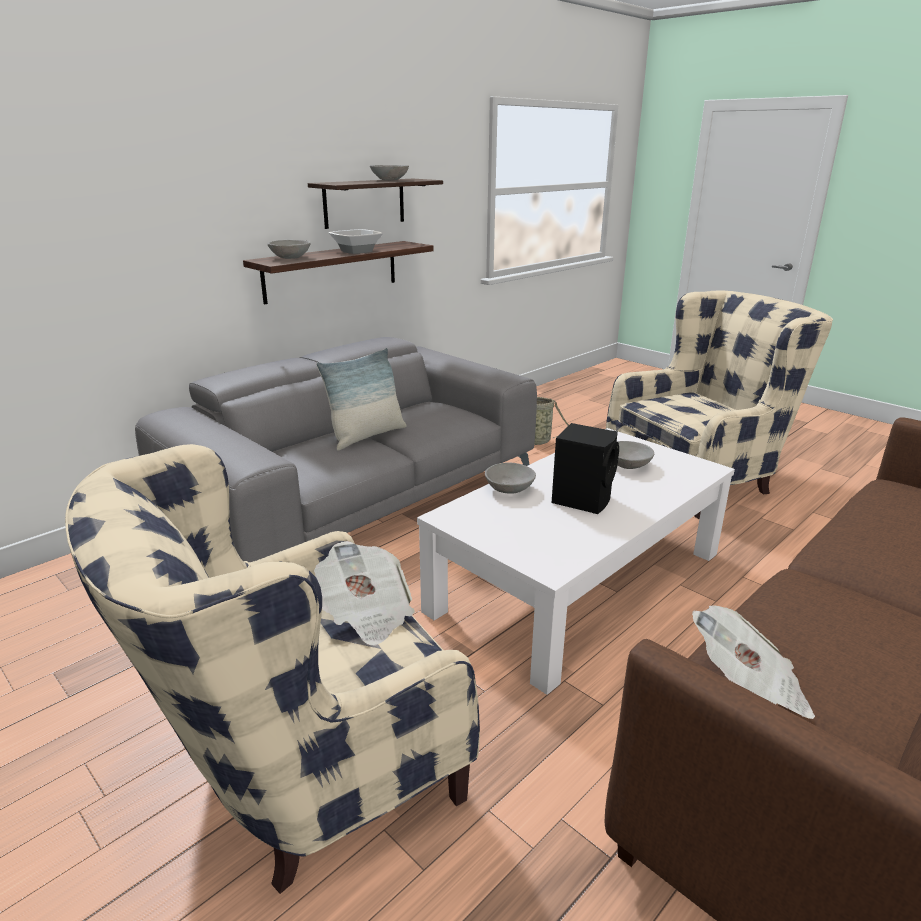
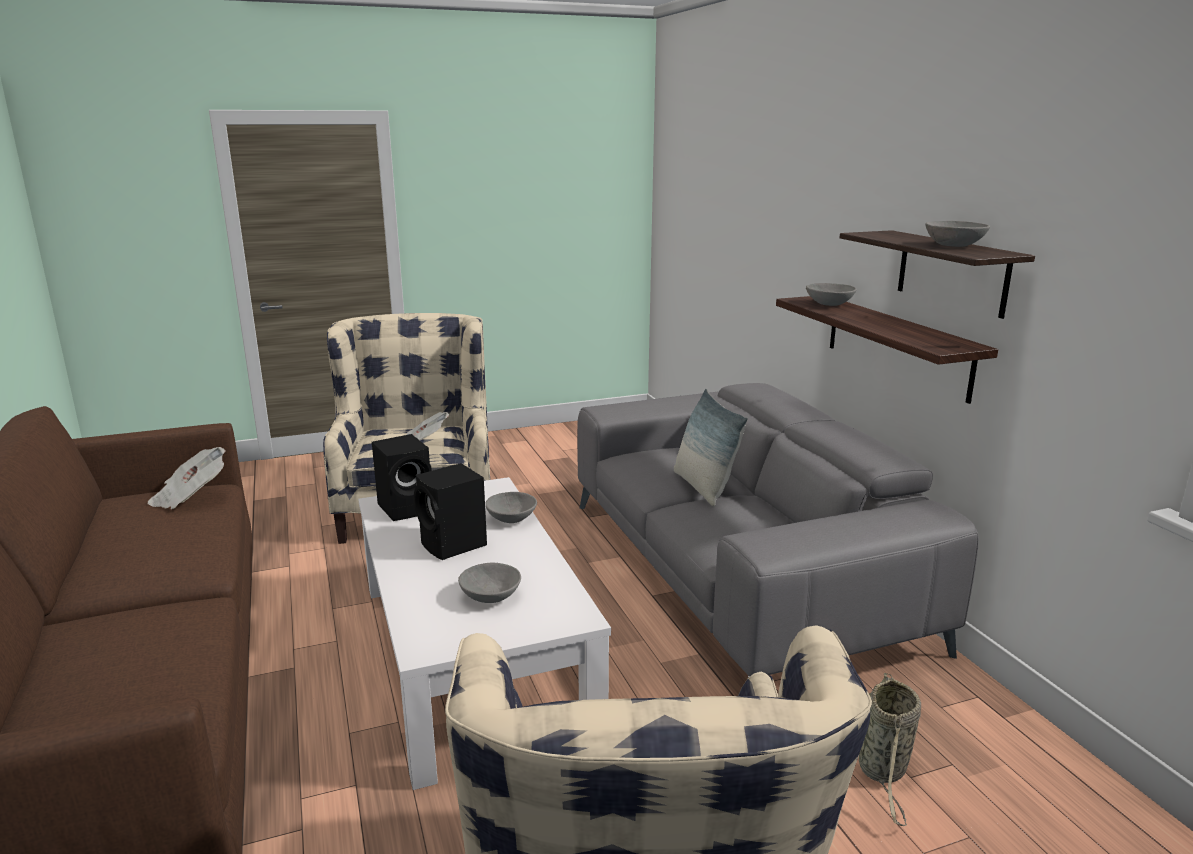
camera: 115 degrees right, 5 degrees down
(356, 251) = (875, 323): bowl -> none
(544, 547) = (407, 508): none -> black speaker

